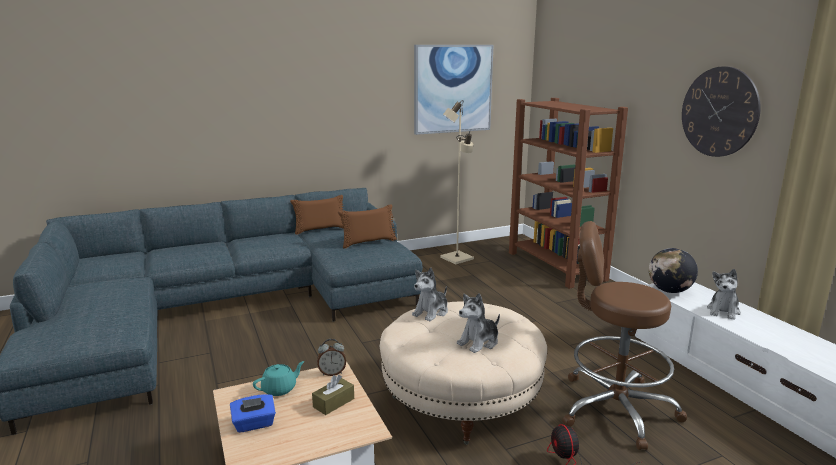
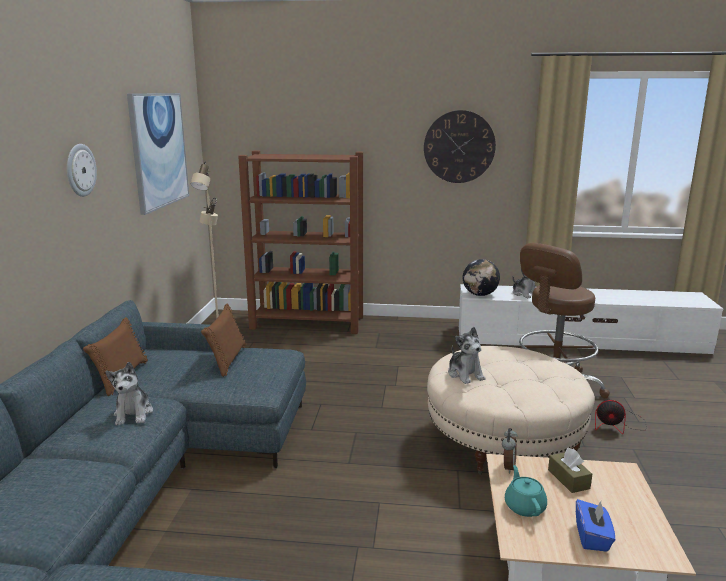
camera: 60 degrees left, 0 degrees up
(345, 94) = (80, 170): none -> wall clock
(479, 342) = (542, 371): plush toy -> plush toy (133, 414)

